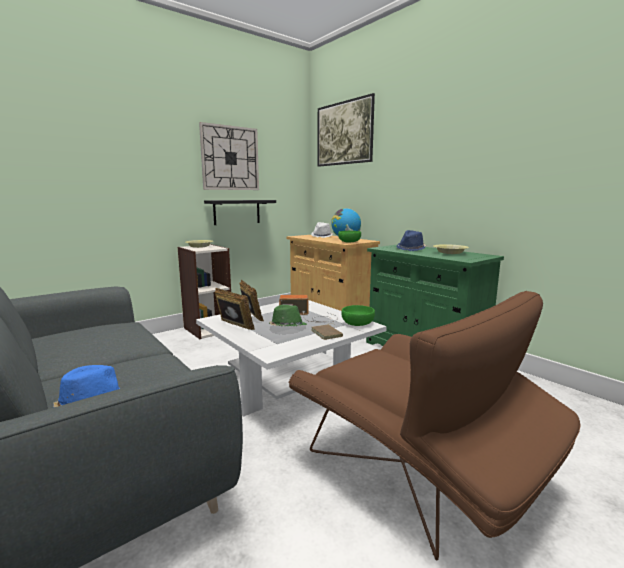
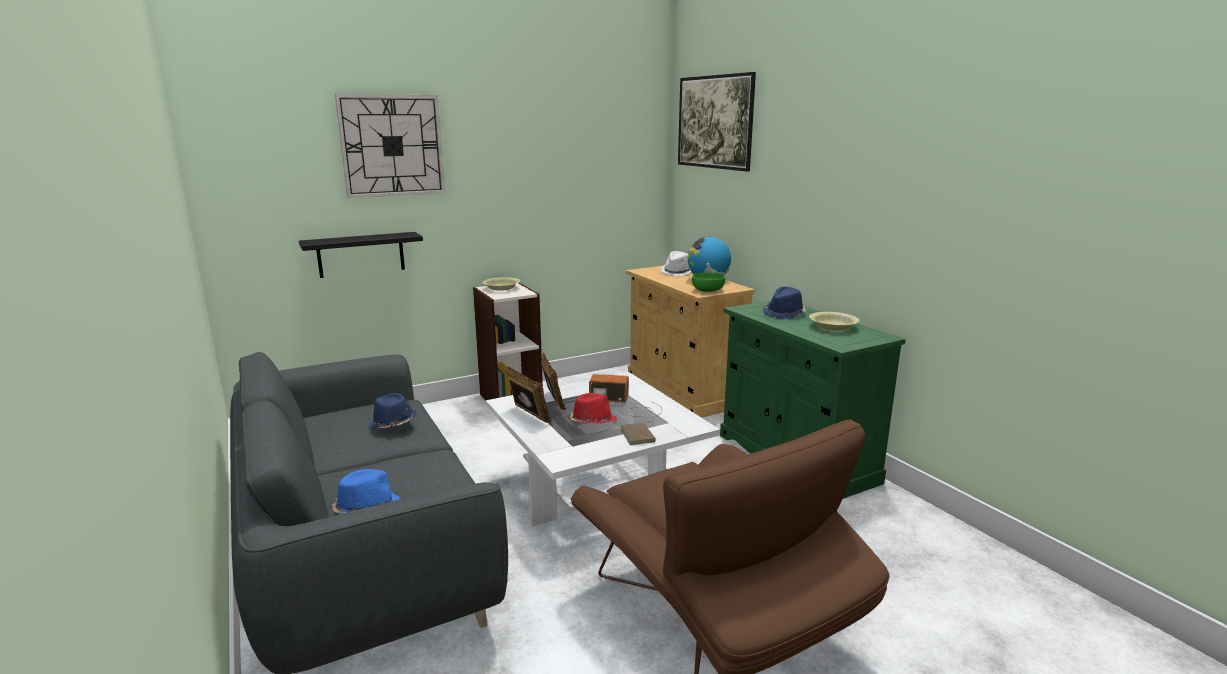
camera: 10 degrees right, 5 degrees up
(117, 337) = (393, 424): none -> blue hat
(230, 158) = (547, 161): wall clock -> wall clock (392, 146)
(237, 212) = (556, 235): black shelf -> black shelf (361, 254)
(287, 327) = (592, 422): green hat -> red hat
(358, 324) = (684, 423): green bowl -> none

